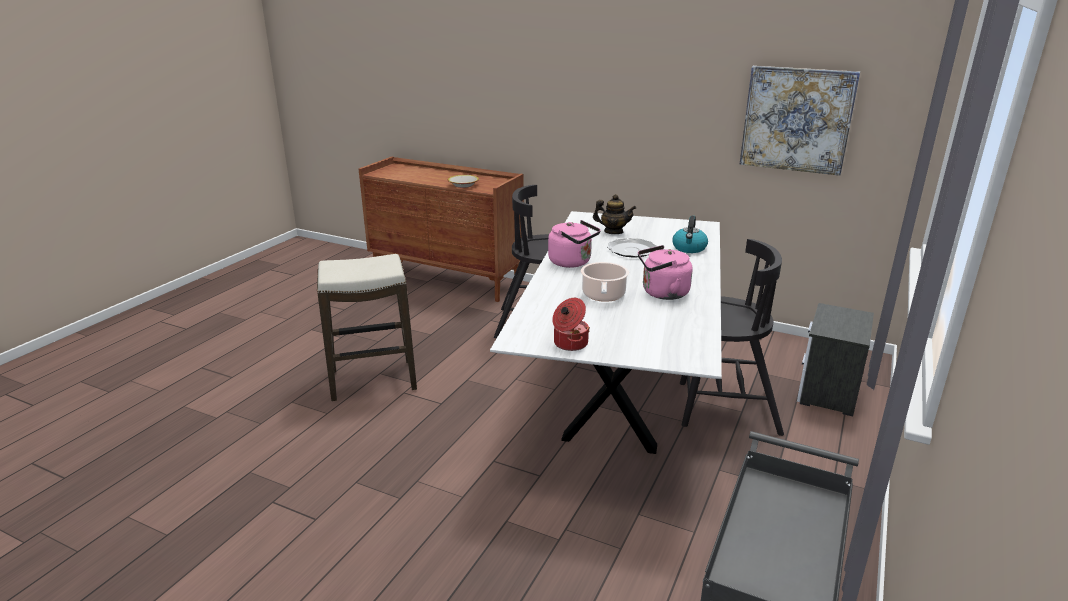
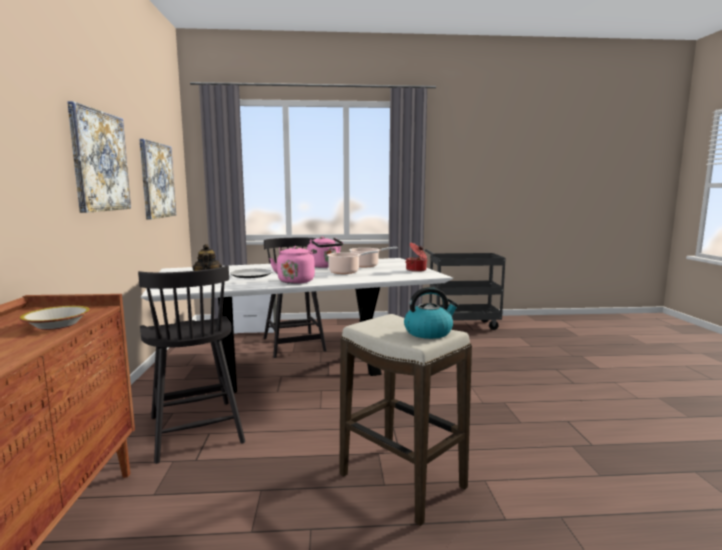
camera: 120 degrees left, 15 degrees down
(645, 321) = (366, 265): none -> cooking pot
(649, 92) = (100, 161): none -> picture
(689, 248) = (234, 268): kettle -> kettle (429, 332)

